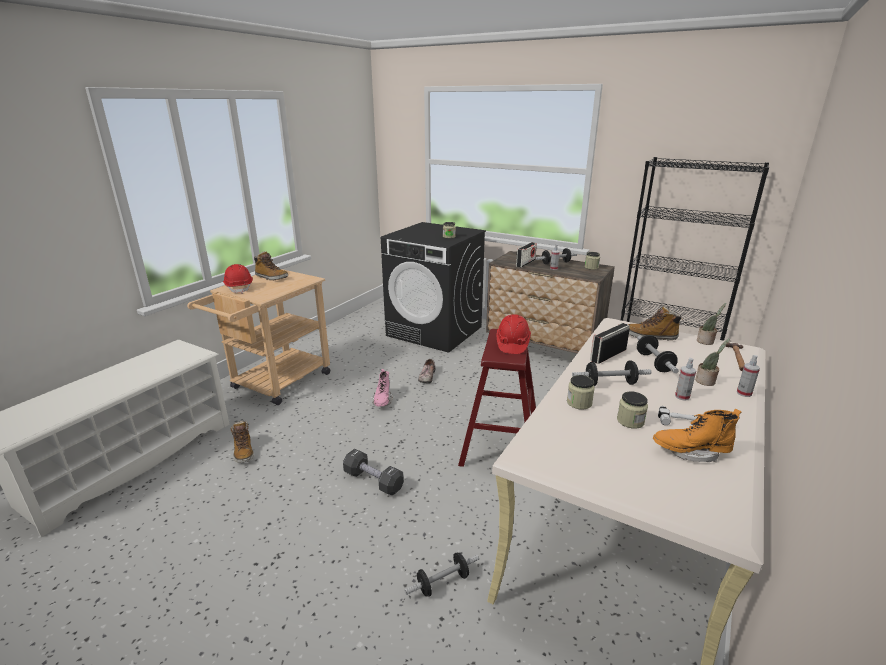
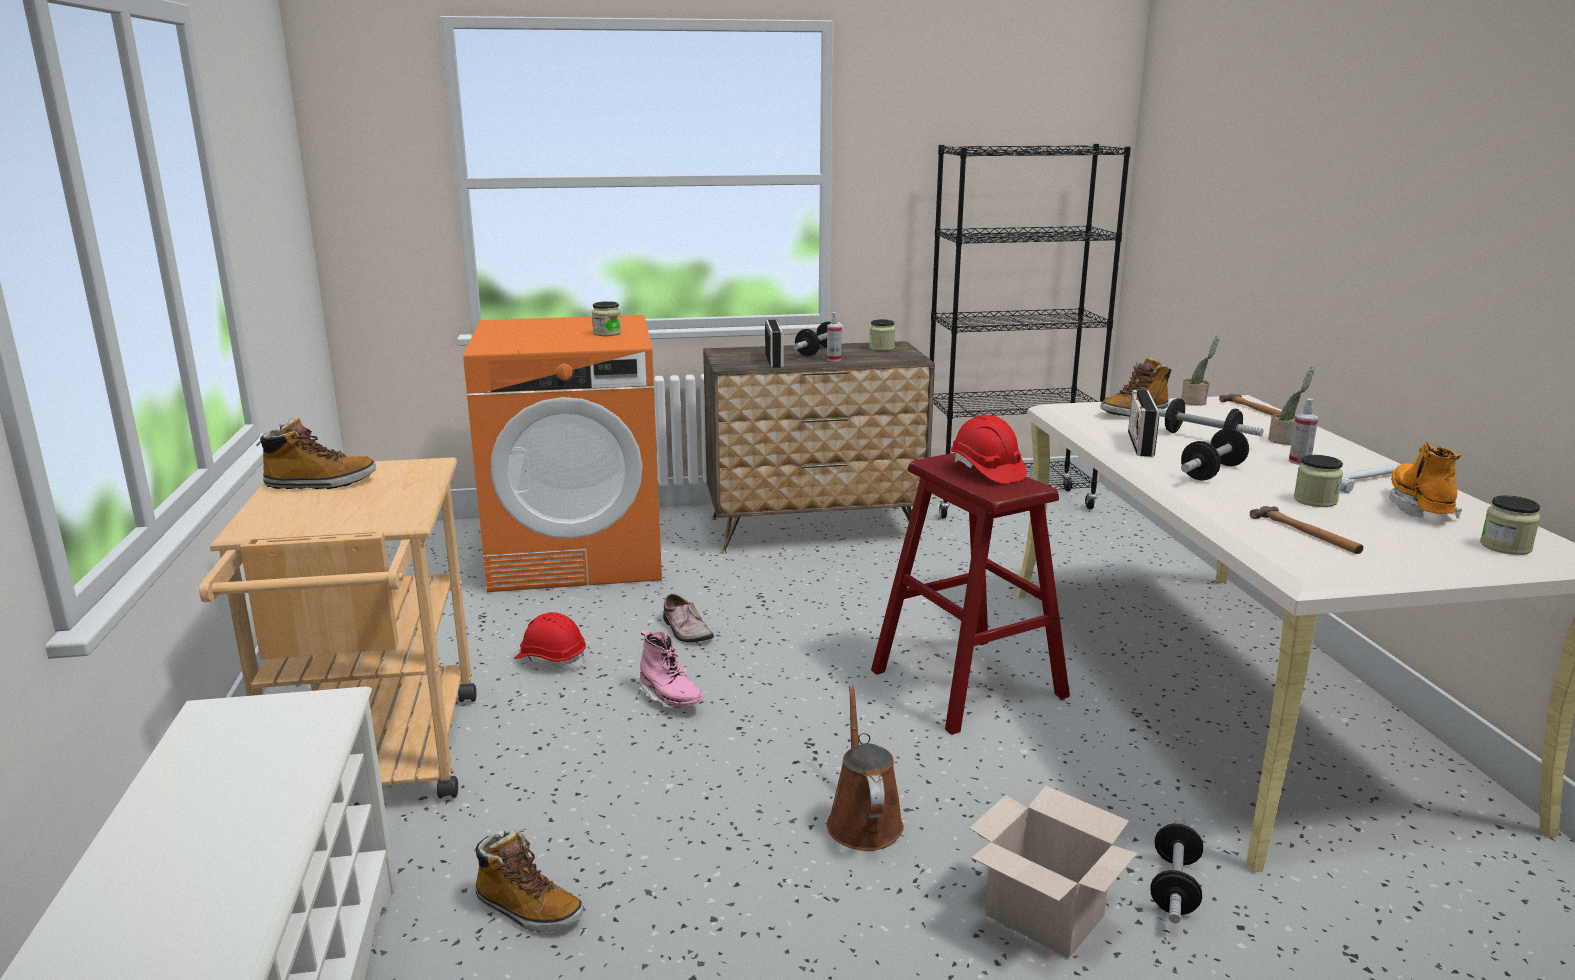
camera: 40 degrees left, 5 degrees down
(239, 287) = (288, 519): red hard hat -> red hard hat (551, 659)
(373, 481) = (863, 820): black dumbbell -> brown watering can
(374, 556) = (1041, 915): none -> cardboard box
(435, 331) = (578, 555): black washing machine -> orange washing machine
(575, 435) = (1306, 533): none -> hammer
(579, 403) = (1233, 501): jar -> jar (1505, 546)
(690, 452) = (1419, 507): orange boot -> orange boot turned 135 degrees clockwise
(744, 393) = (1335, 441): spray bottle -> none

